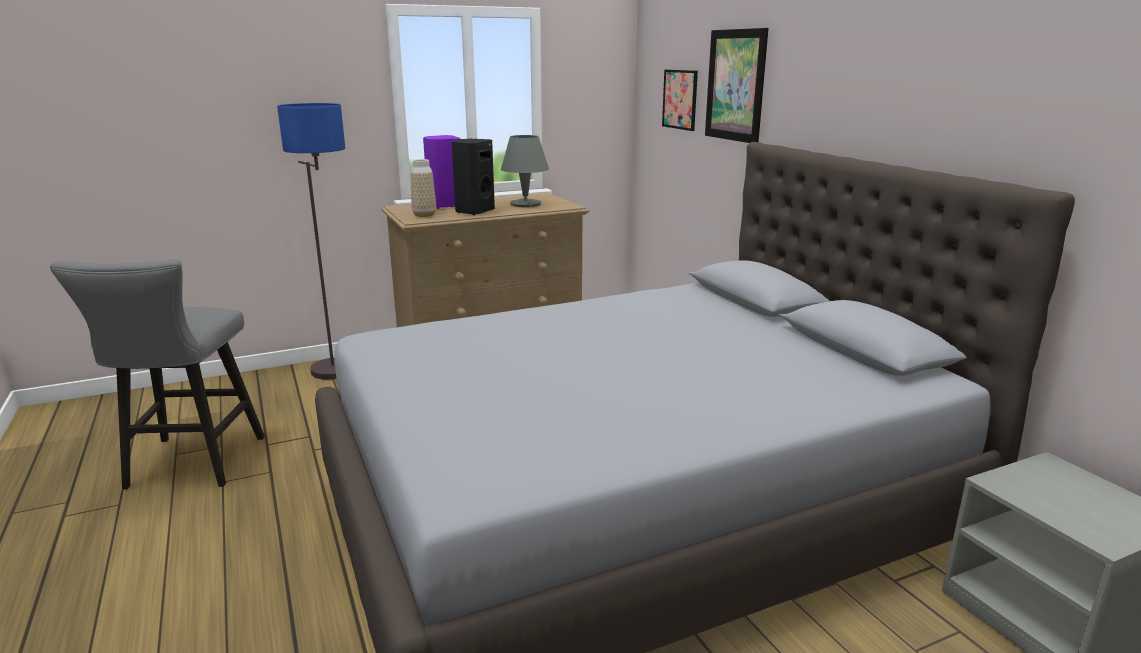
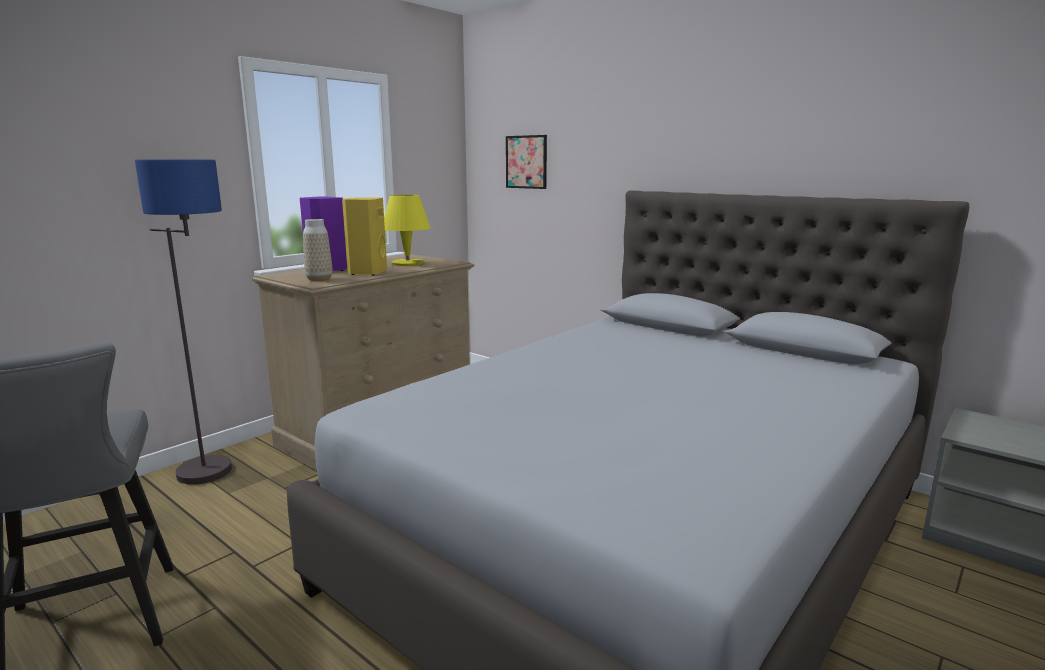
camera: 25 degrees left, 5 degrees down
(473, 211) = (366, 272): black speaker -> yellow speaker
(525, 204) = (408, 263): grey table lamp -> yellow table lamp
(735, 85) = (594, 145): picture -> none

